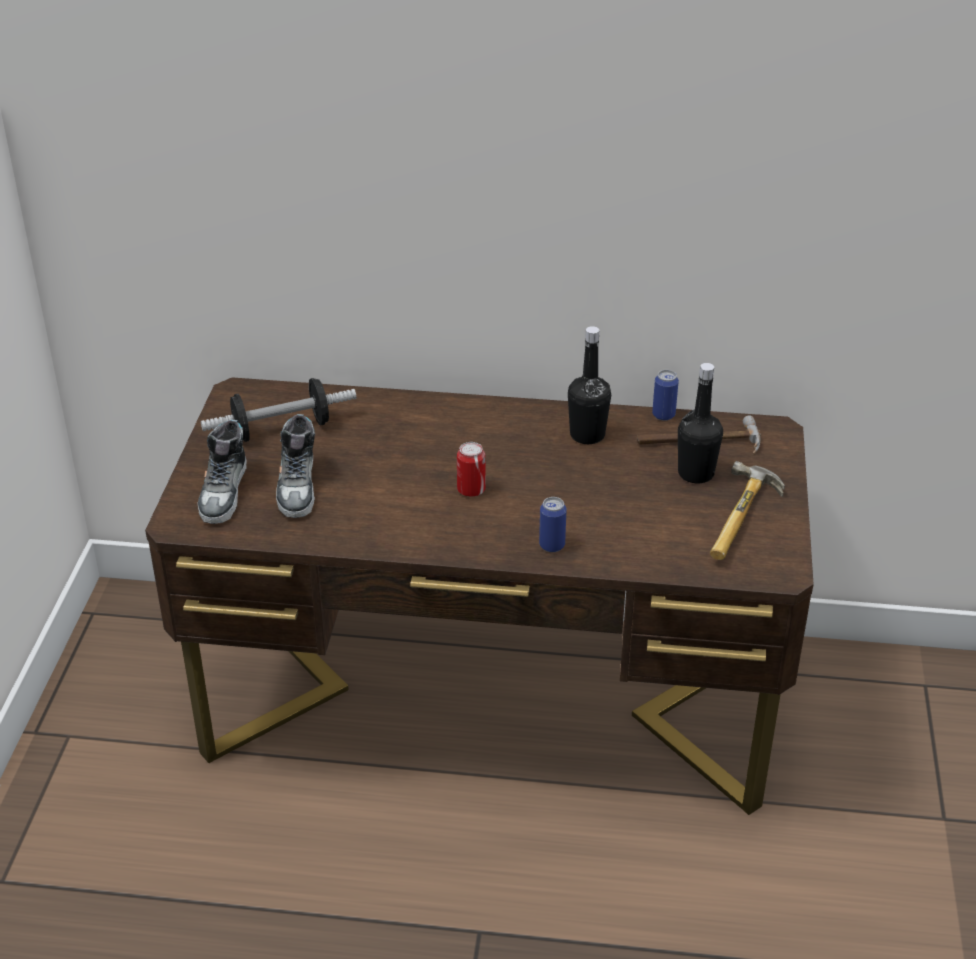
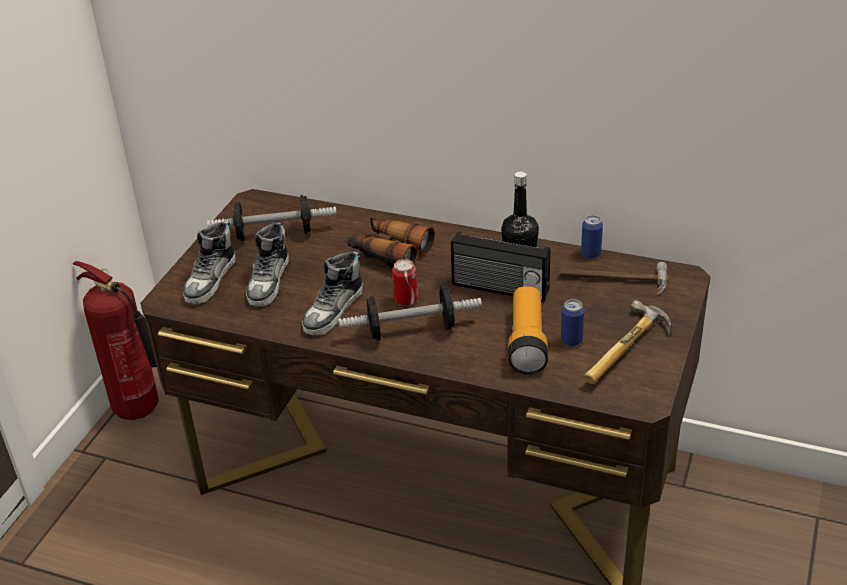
camera: 15 degrees right, 0 degrees up
(98, 672) = (143, 411): none -> fire extinguisher
(390, 512) = (334, 310): none -> shoe
(430, 436) = (389, 252): none -> binoculars
(491, 524) = (411, 330): none -> dumbbell
(552, 545) = (455, 354): can -> can (571, 340)
(575, 466) = (499, 289): none -> radio
(629, 523) = (527, 342): none -> flashlight
(696, 473) = (600, 307): black bottle -> none

